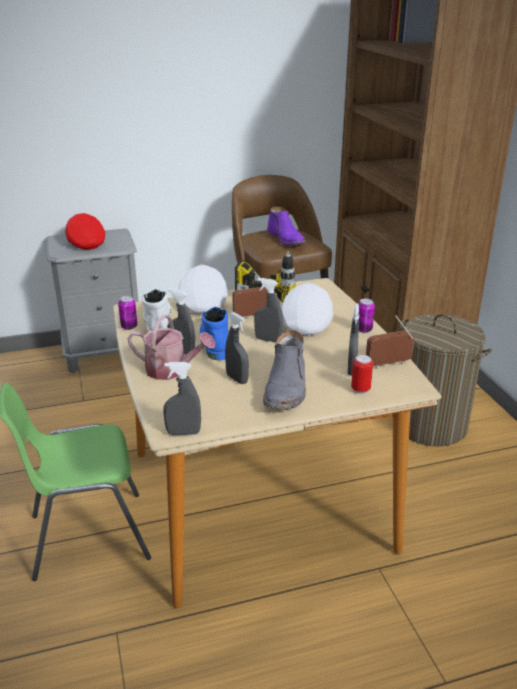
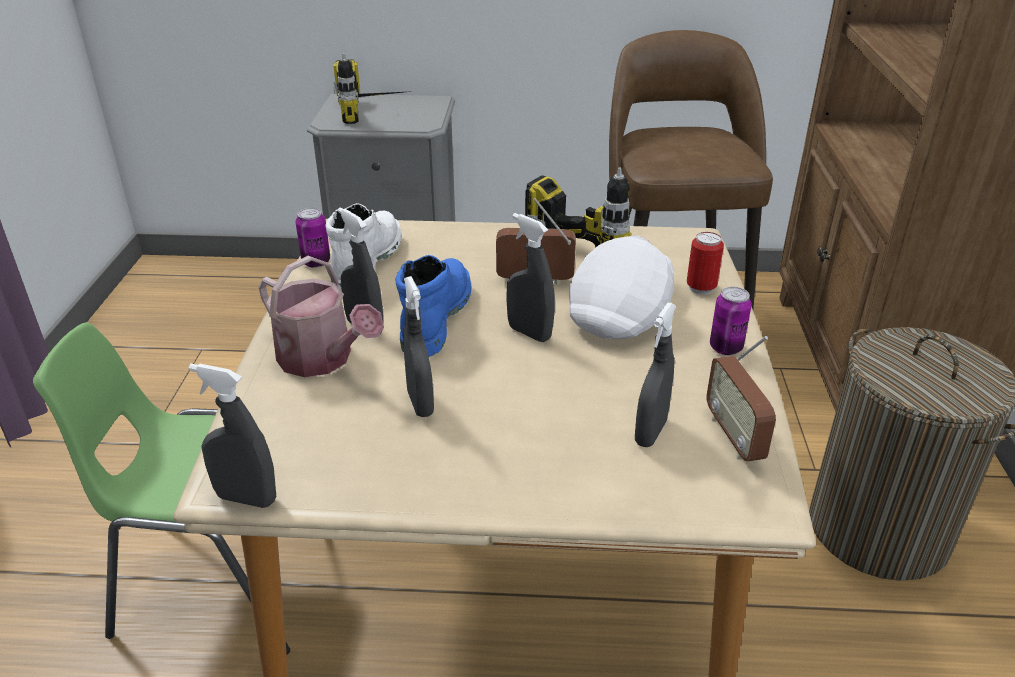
camera: 20 degrees right, 5 degrees up
(85, 243) = (376, 111): red cap -> power drill
(203, 303) = (465, 240): white cap -> none
(286, 239) = (699, 147): purple boot -> none
(286, 389) = (497, 446): grey boot -> none
(360, 390) = (642, 485): can -> can (701, 288)
(388, 364) = (734, 436): radio -> radio turned 105 degrees counterclockwise

